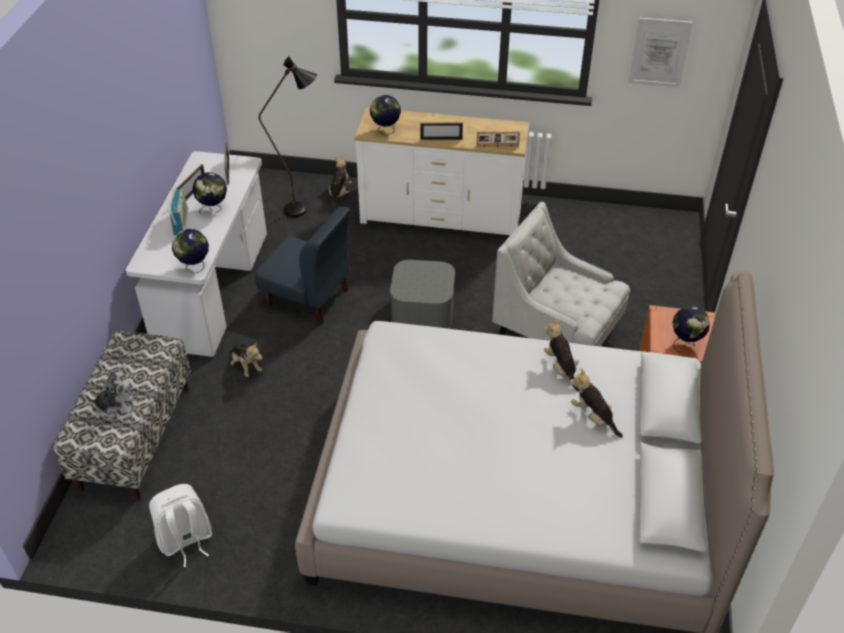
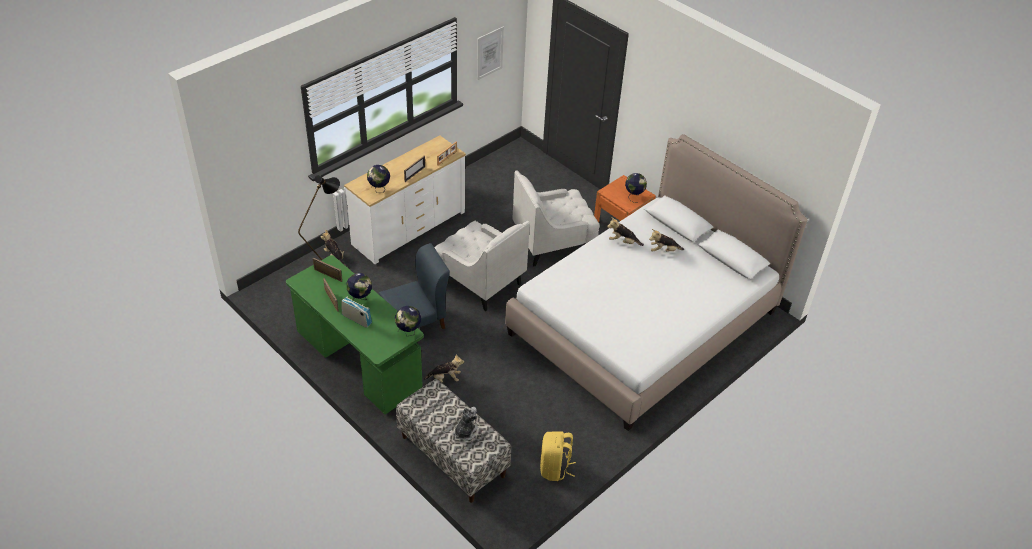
camera: 55 degrees left, 0 degrees up
(185, 540) = (554, 468): white backpack -> yellow backpack
(212, 289) = (358, 360): white desk -> green desk
(422, 310) = (479, 281): grey storage box -> white armchair

